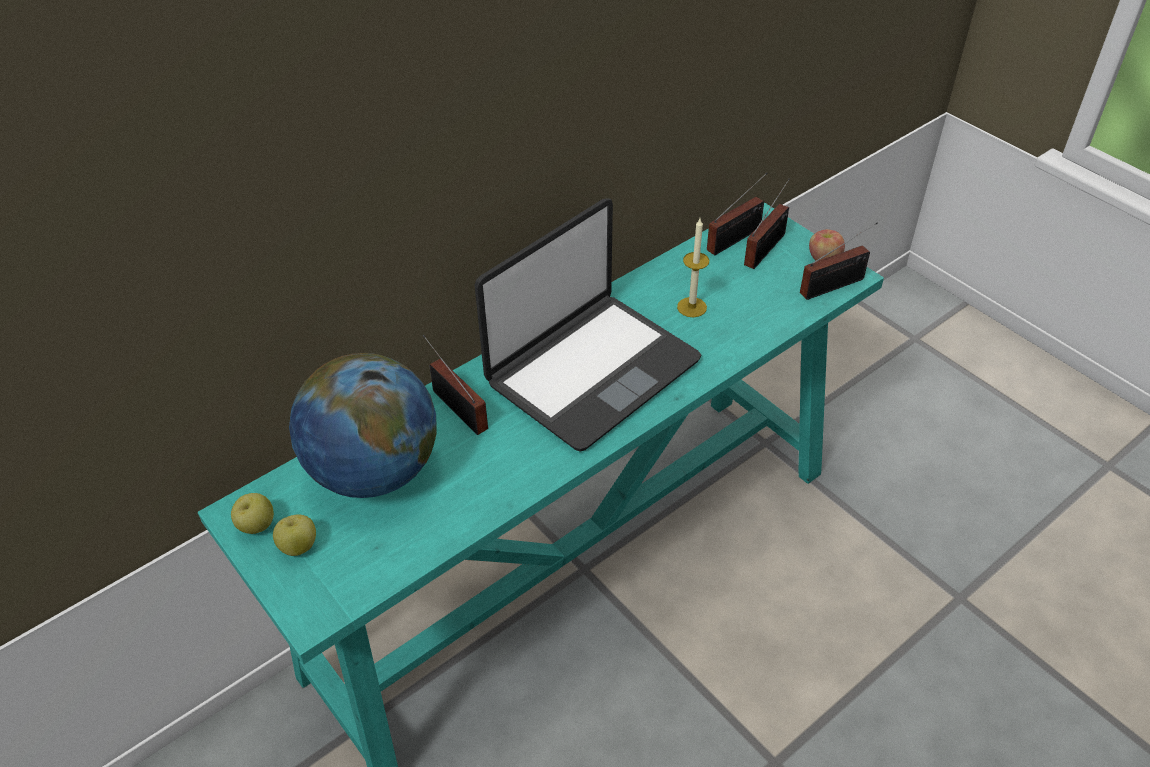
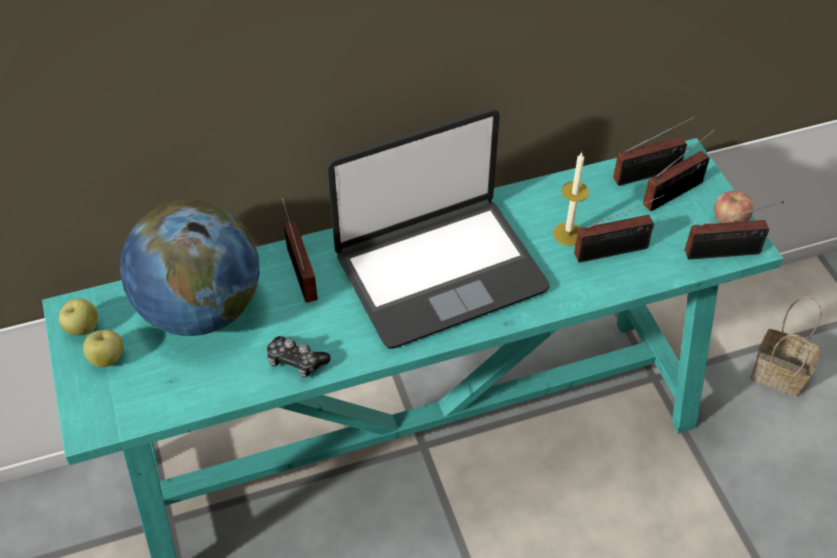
camera: 20 degrees right, 5 degrees up
(495, 491) = (296, 362): none -> game controller
(740, 310) = (615, 251): none -> radio
(866, 408) = (776, 374): none -> basket

